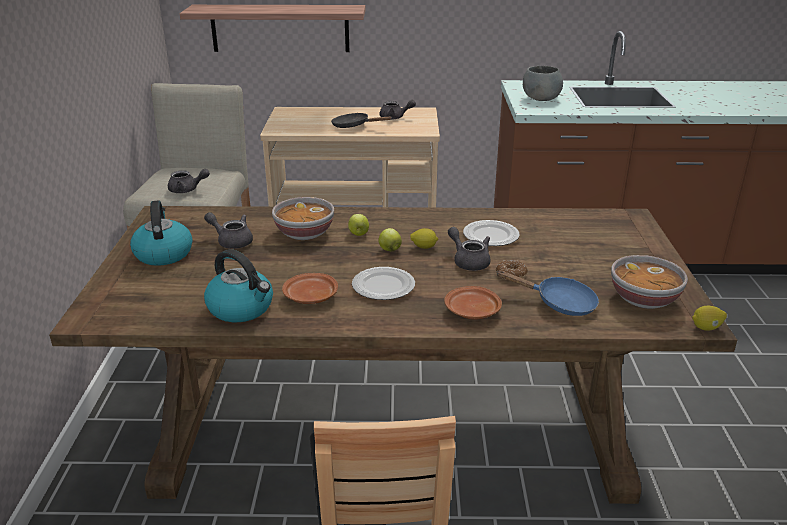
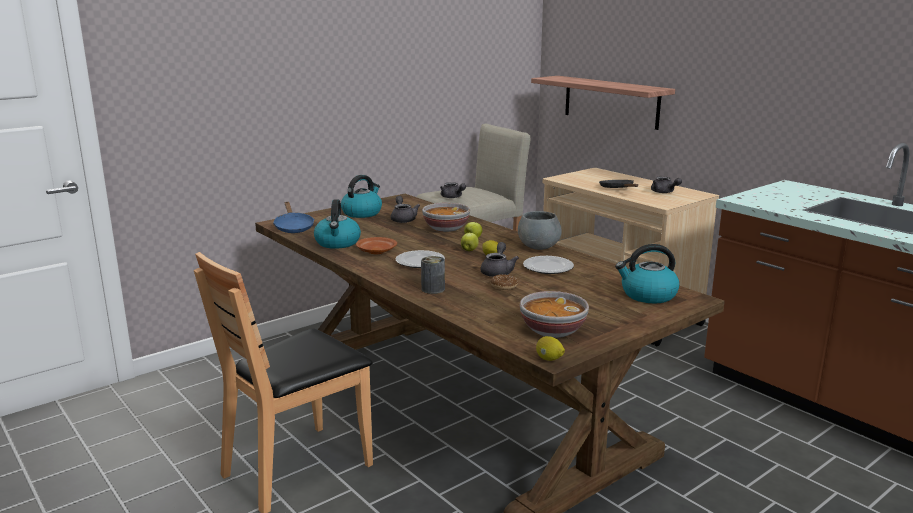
camera: 50 degrees right, 10 degrees down
(472, 312) = (433, 289): brown plate -> can
(541, 99) = (776, 197): grey bowl -> grey bowl (539, 247)
(559, 303) = (492, 308): blue frying pan -> blue frying pan (293, 227)
(606, 228) = (647, 295): none -> kettle

